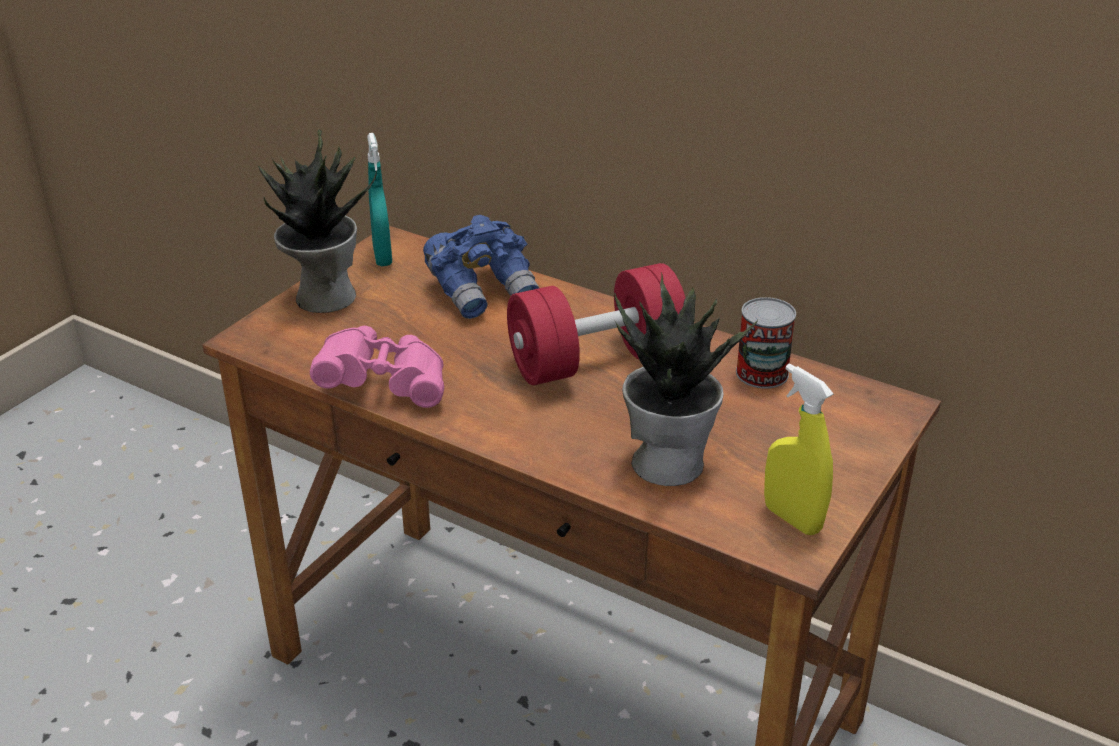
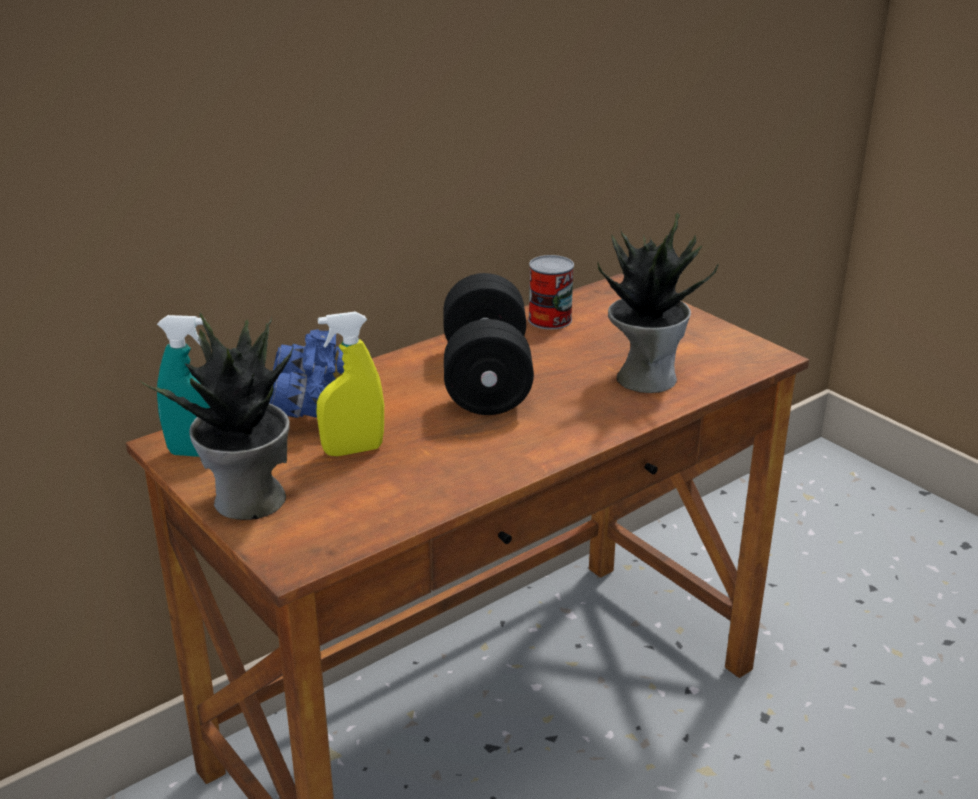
camera: 70 degrees left, 5 degrees down
(384, 385) = (451, 487): pink binoculars -> none
(596, 361) = (486, 378): red dumbbell -> black dumbbell
(792, 519) = (732, 349): yellow spray bottle -> yellow spray bottle (353, 450)

